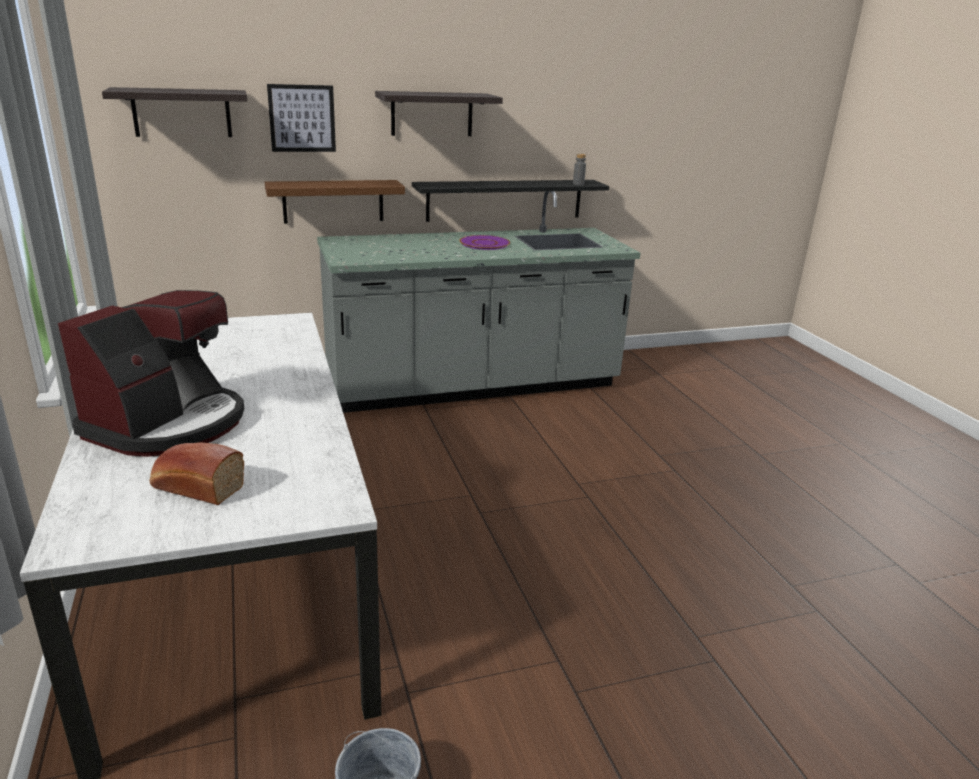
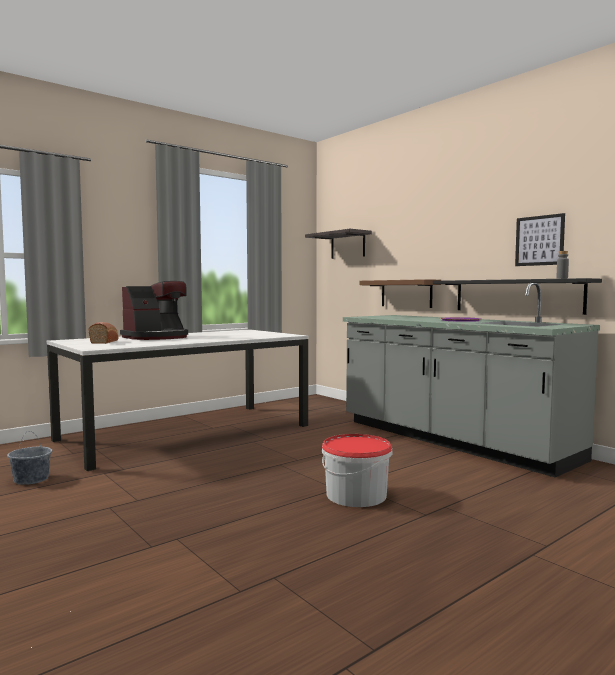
camera: 70 degrees right, 20 degrees down
(168, 424) = (157, 337): coffee machine -> coffee machine turned 45 degrees counterclockwise
(302, 118) = (394, 243): picture -> picture (539, 240)
(432, 114) = (463, 233): shelf -> none
(611, 490) = (356, 495): none -> bucket

